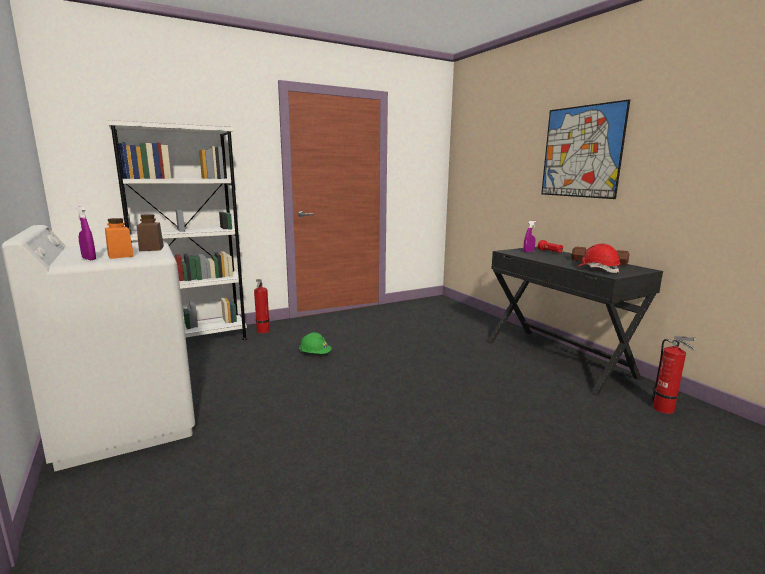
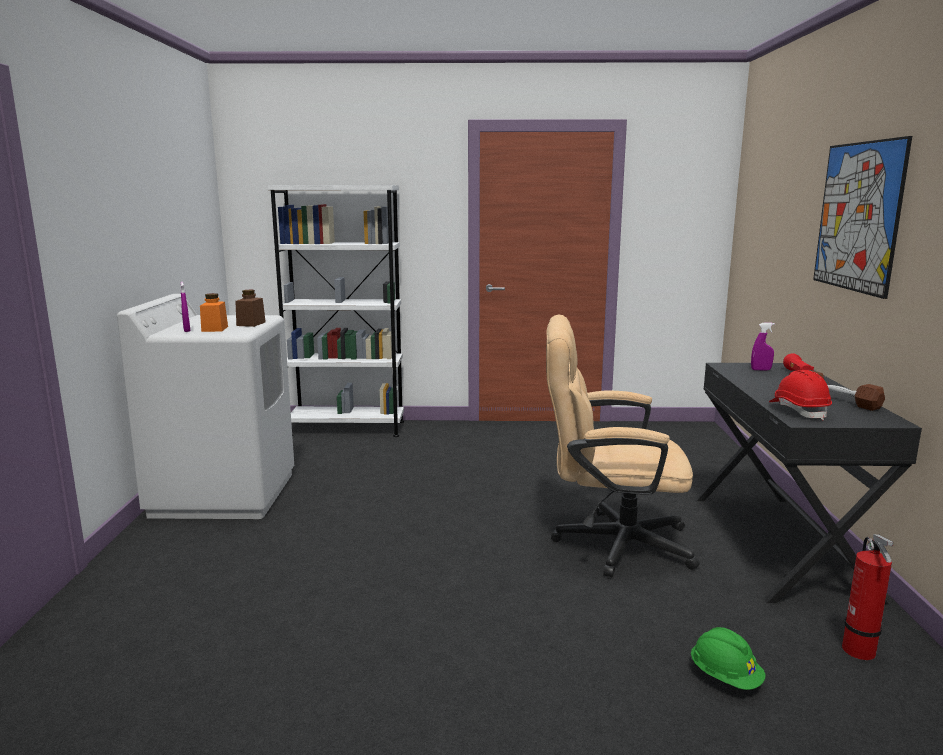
camera: 30 degrees right, 0 degrees up
(262, 331) = (423, 431): fire extinguisher -> none
(315, 354) = (451, 468): green hard hat -> green hard hat (725, 677)
(476, 382) = (609, 543): none -> beige office chair

